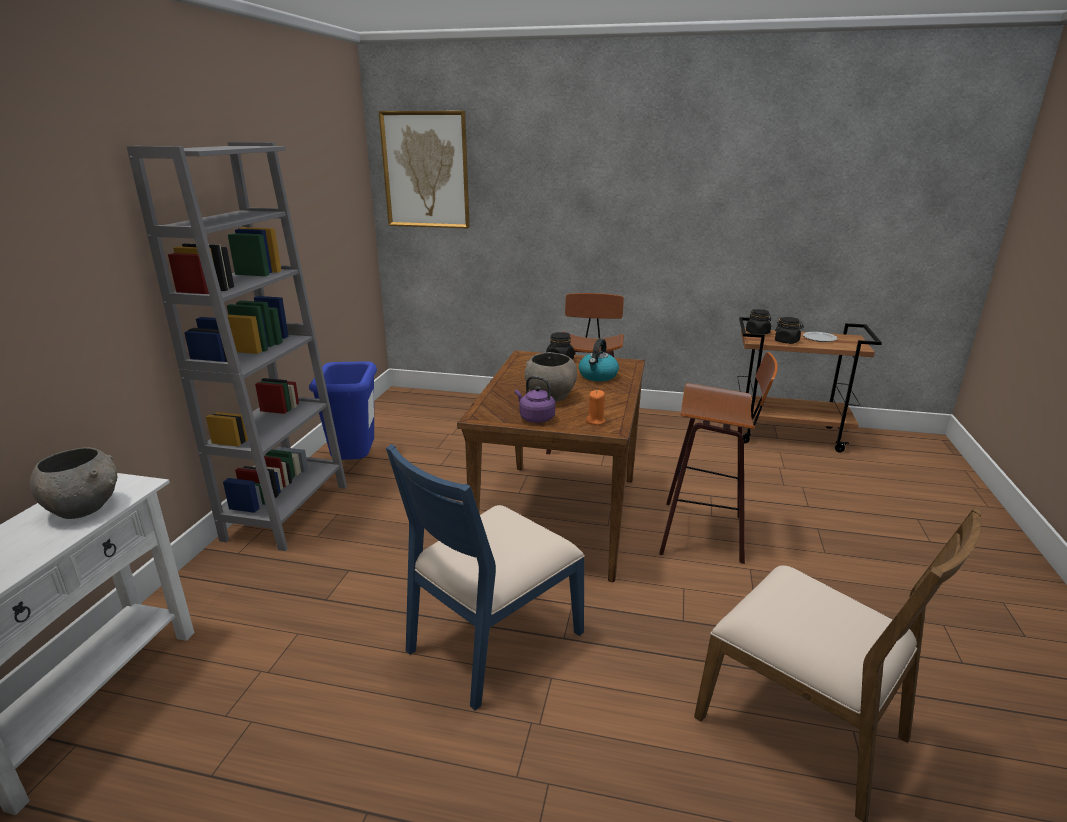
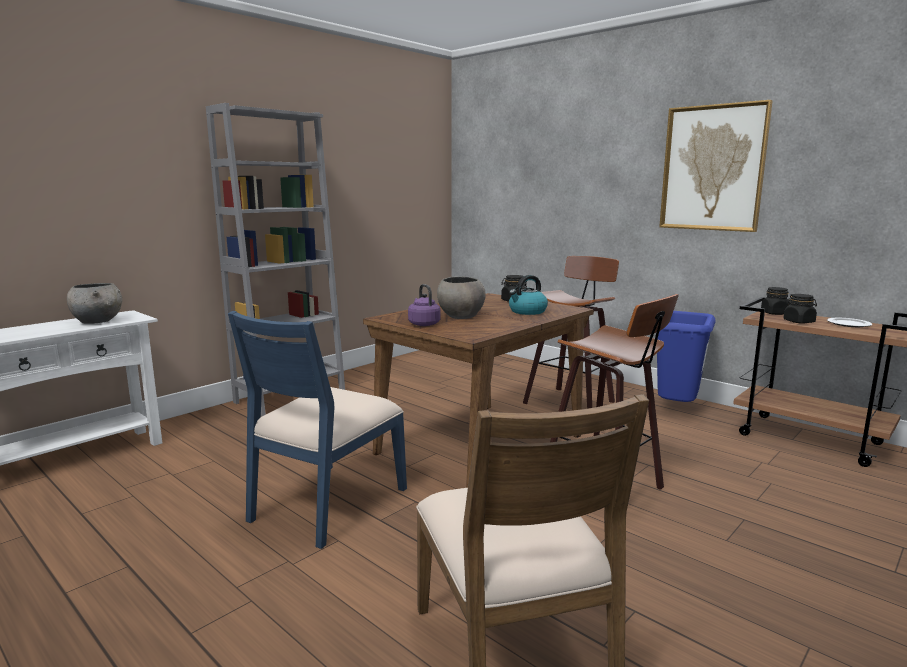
camera: 30 degrees right, 10 degrees down
(355, 464) = (366, 380): blue trash can -> blue trash can (676, 410)
(426, 170) = (488, 155): picture -> picture (712, 168)
(492, 640) = (326, 503): blue chair -> blue chair turned 45 degrees counterclockwise
(595, 421) = (467, 331): orange candle -> none

